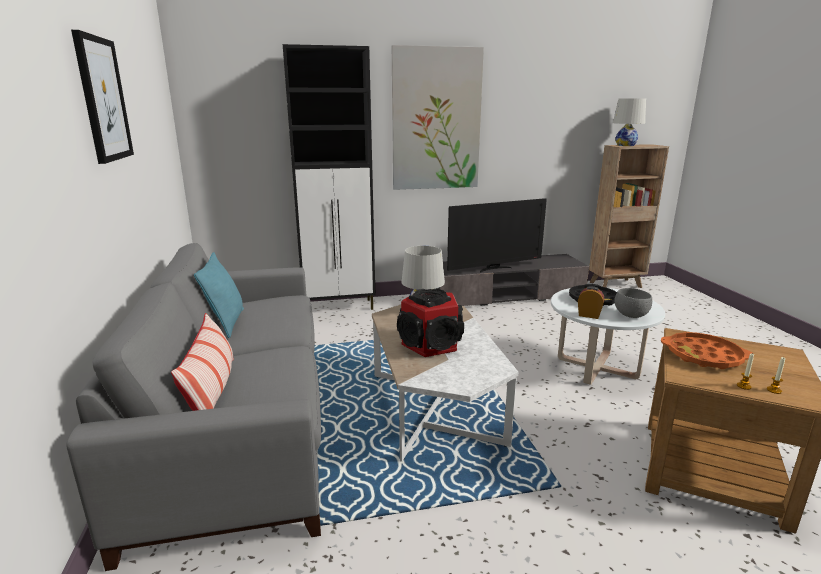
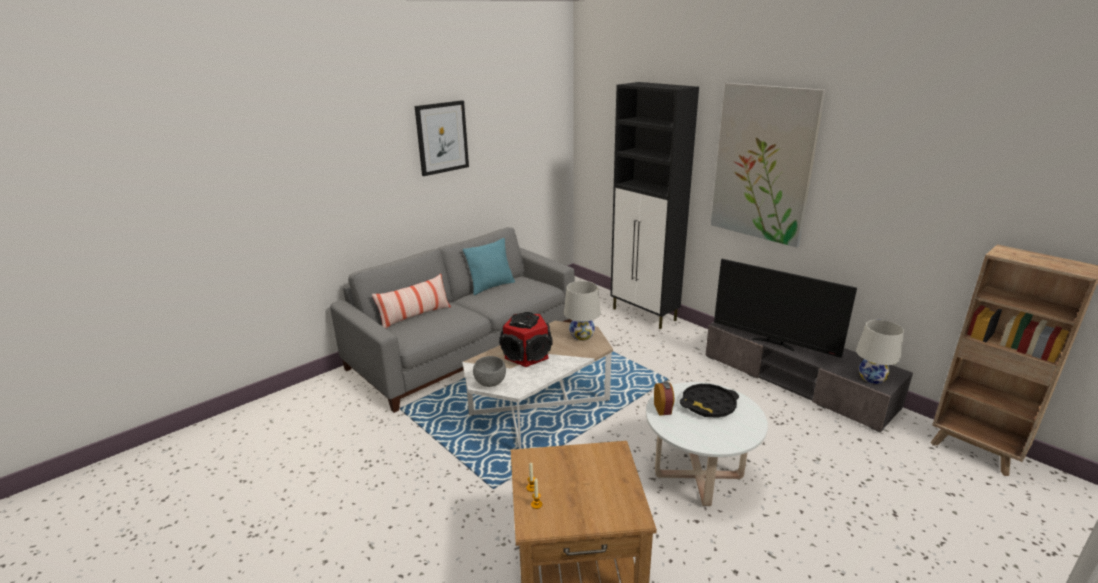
camera: 60 degrees right, 5 degrees up
(625, 145) = (1021, 255): white table lamp -> white table lamp (872, 378)
(631, 315) = (691, 432): grey bowl -> grey bowl (489, 383)
(704, 356) = (576, 465): orange tray -> none

